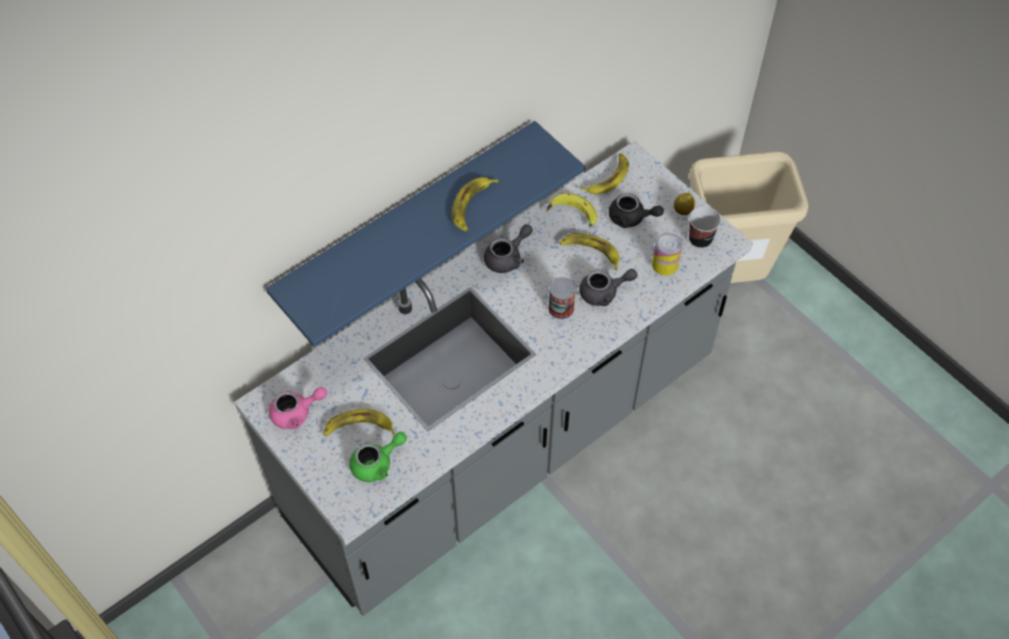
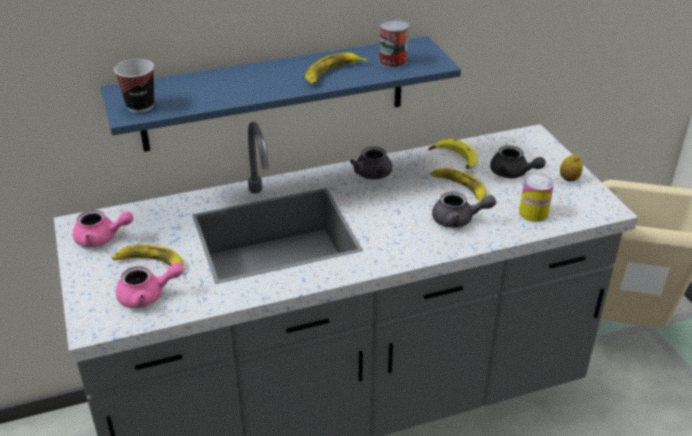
camera: 20 degrees right, 20 degrees down
(377, 463) = (148, 296): green teapot -> pink teapot
(507, 257) = (374, 175): grey teapot -> grey teapot turned 90 degrees clockwise
(561, 308) = (407, 222): can -> can (393, 61)
(608, 177) = (502, 142): banana -> none
(700, 240) = (579, 203): cup -> cup (140, 106)

